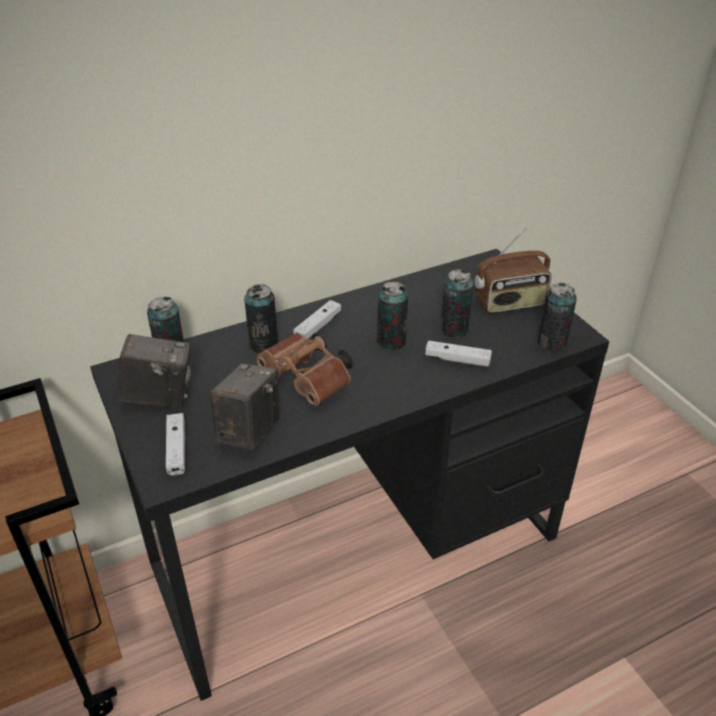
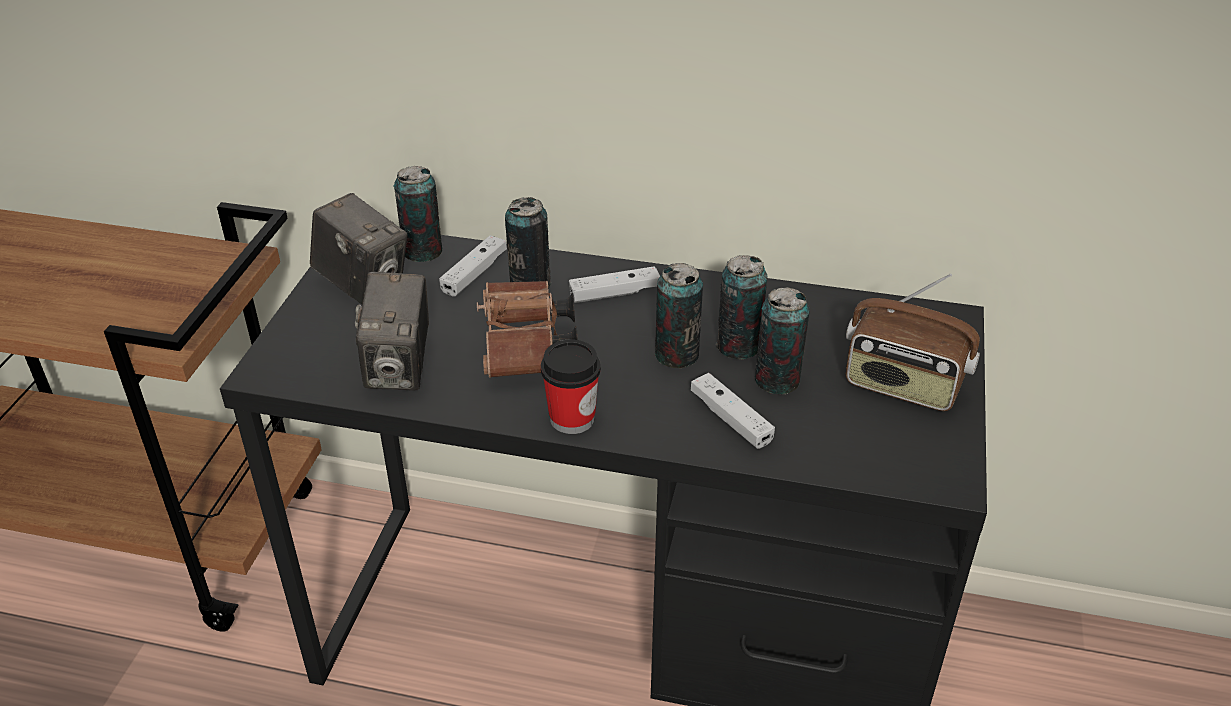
camera: 40 degrees right, 0 degrees up
(176, 449) = (313, 347): white game controller -> white game controller (474, 274)
(249, 431) = (400, 368): camera -> camera turned 120 degrees clockwise
(382, 403) = (572, 418): none -> cup
(551, 344) = (889, 469): can -> can (738, 346)

